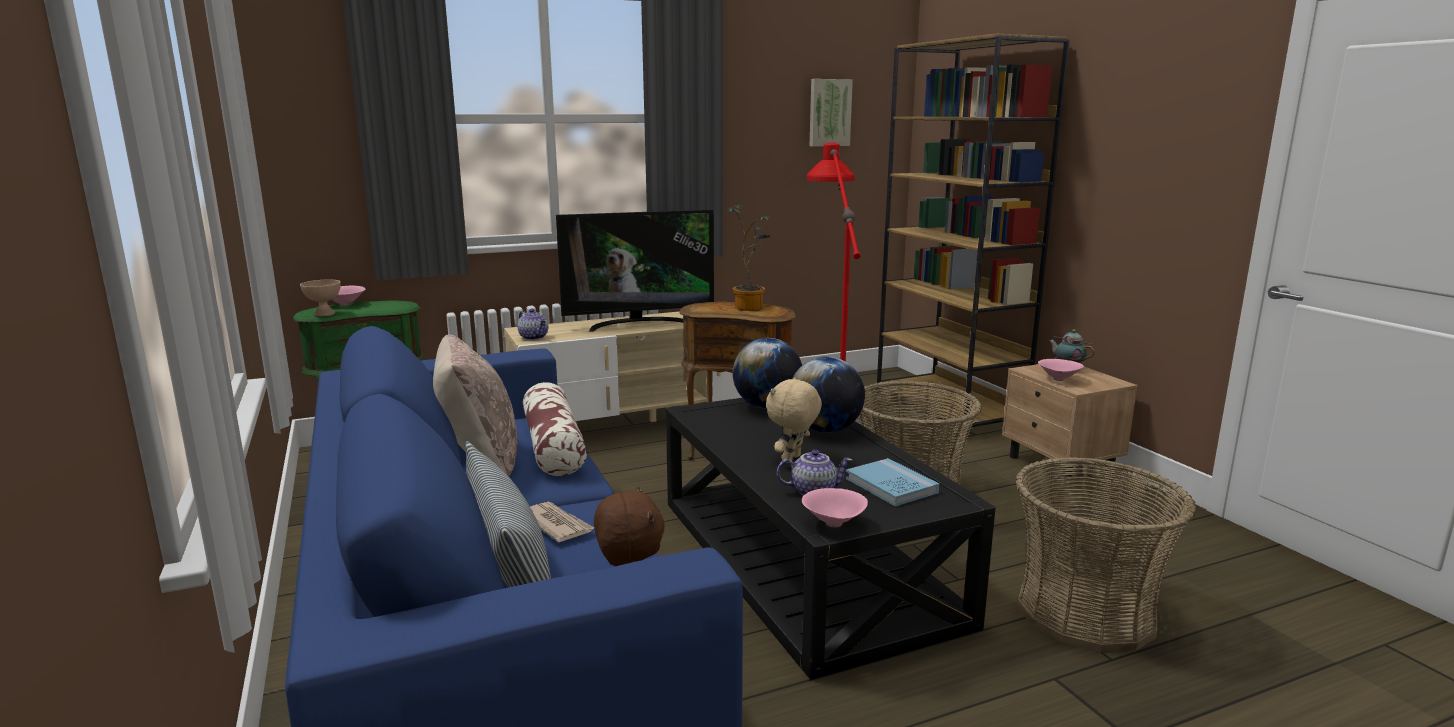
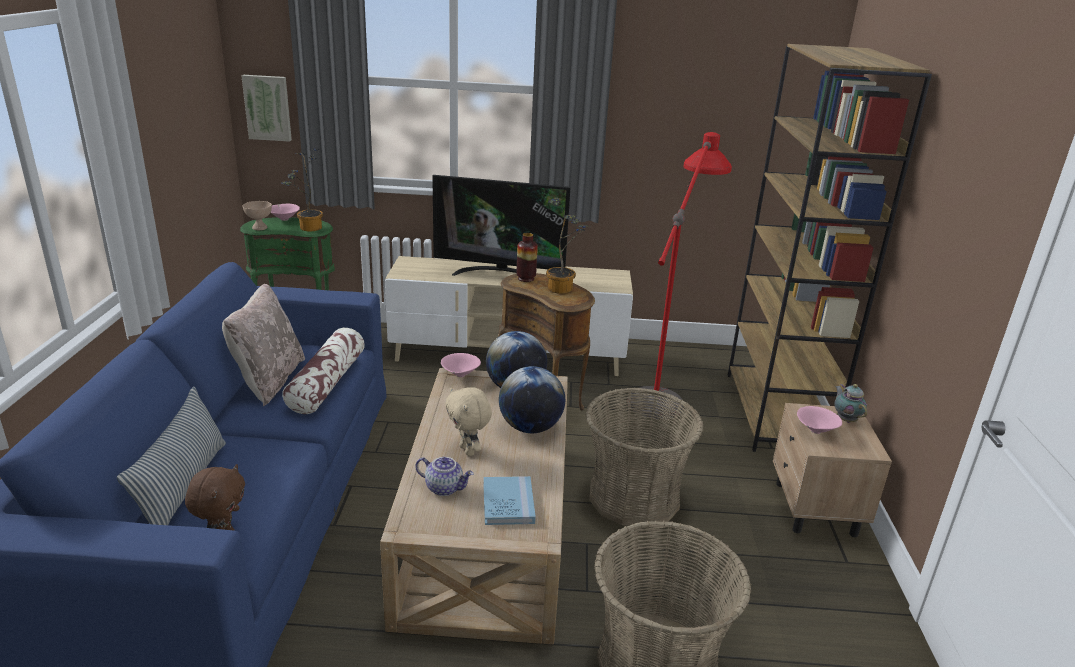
camera: 25 degrees right, 10 degrees up
(389, 307) = (308, 228): none -> potted plant
(534, 337) = (406, 272): teapot -> none
(556, 524) = (248, 458): newspaper -> none
(704, 306) = (526, 279): none -> vase
(792, 459) = (468, 450): beige plush toy -> beige plush toy turned 90 degrees counterclockwise
(801, 559) = (485, 526): black coffee table -> beige coffee table
(829, 113) = (733, 96): picture -> picture (268, 107)
(834, 525) = (416, 526): pink bowl -> pink bowl (460, 375)

